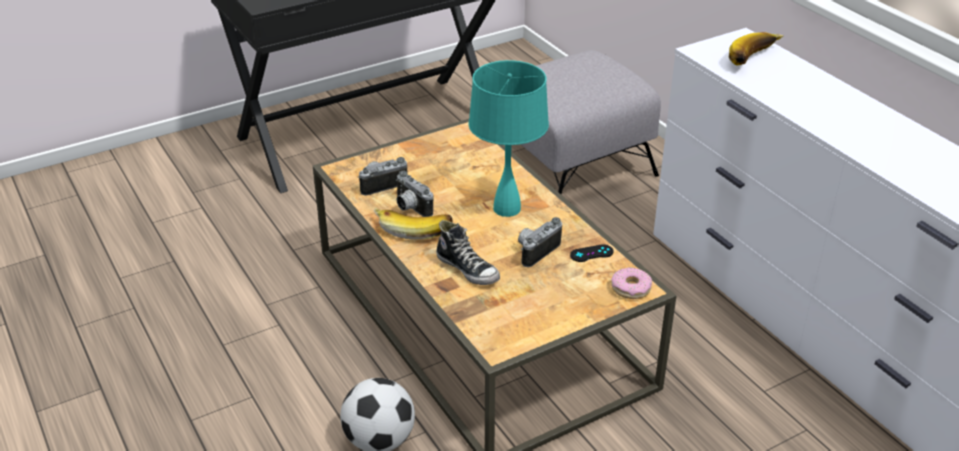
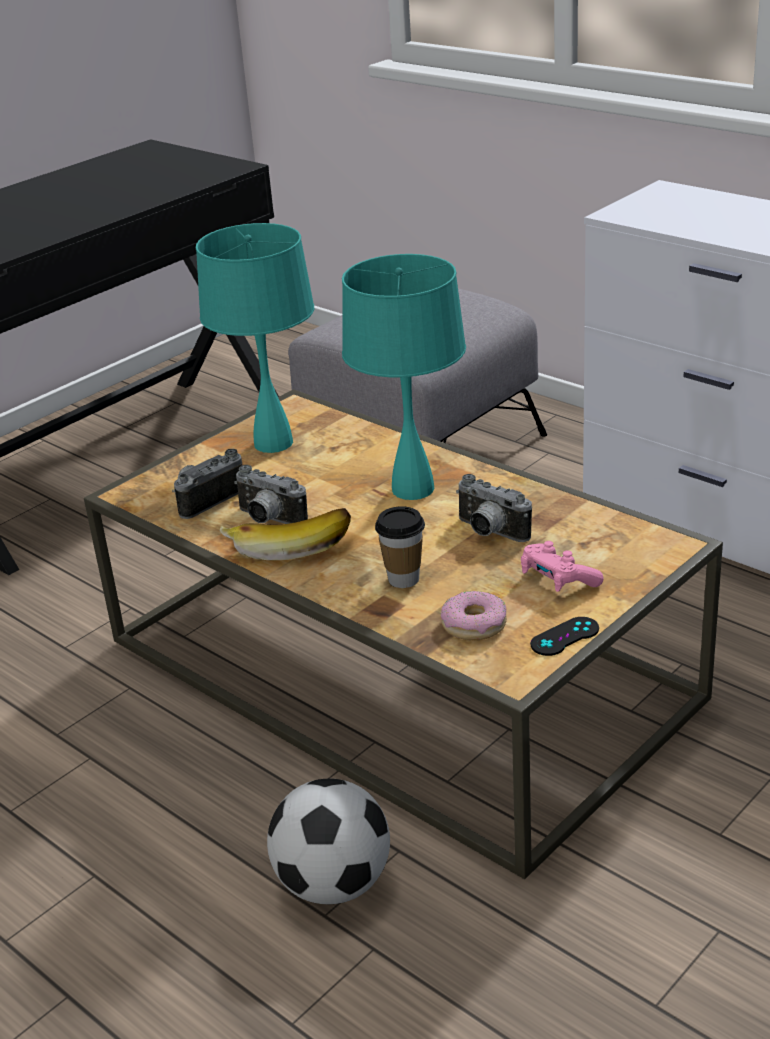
camera: 15 degrees left, 5 degrees down
(440, 154) = (274, 443): none -> turquoise table lamp
(468, 269) = (403, 579): shoe -> cup
(535, 251) = (488, 532): camera -> camera turned 75 degrees counterclockwise
(559, 294) = (557, 579): none -> pink game controller
(591, 253) = (571, 517): black game controller -> black game controller (565, 637)
(631, 288) = (655, 548): donut -> donut (474, 624)
(755, 60) = (701, 209): banana -> none

